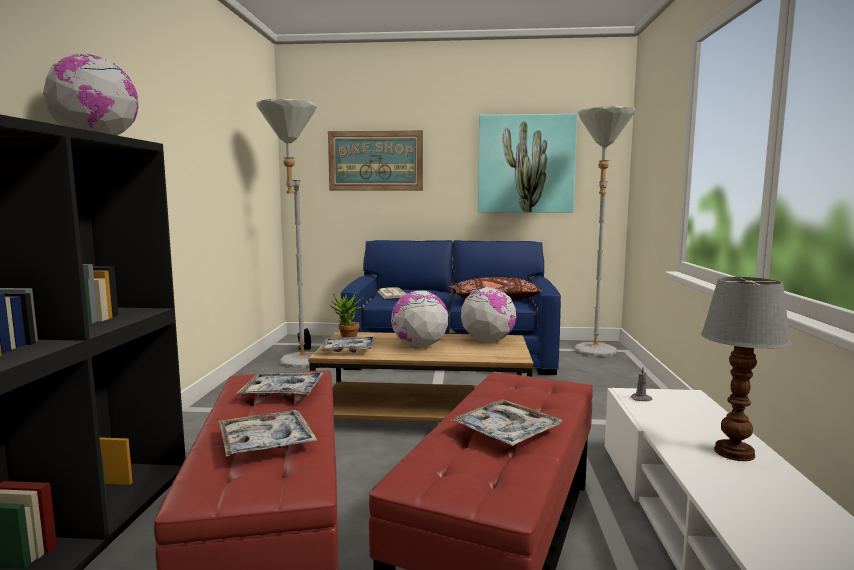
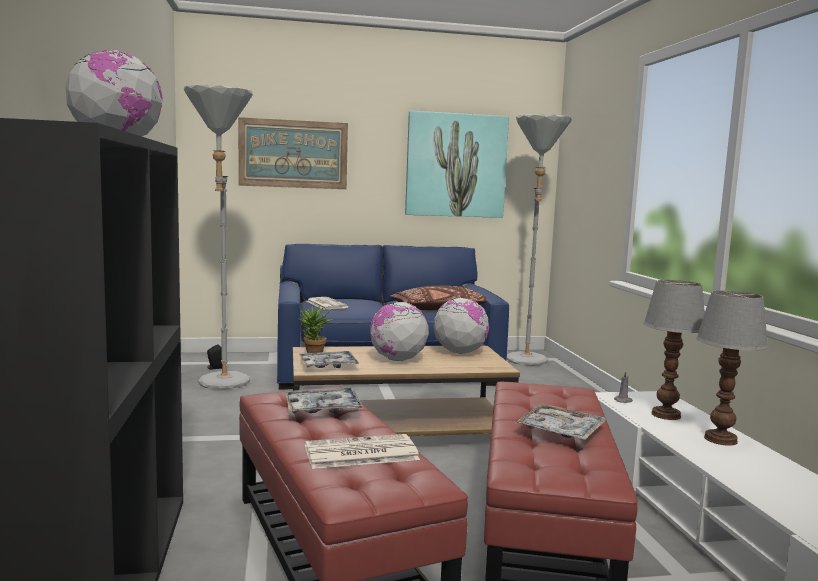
camera: 15 degrees left, 0 degrees up
(266, 442) = (359, 453): tray -> newspaper
(681, 418) = (664, 415): none -> table lamp

